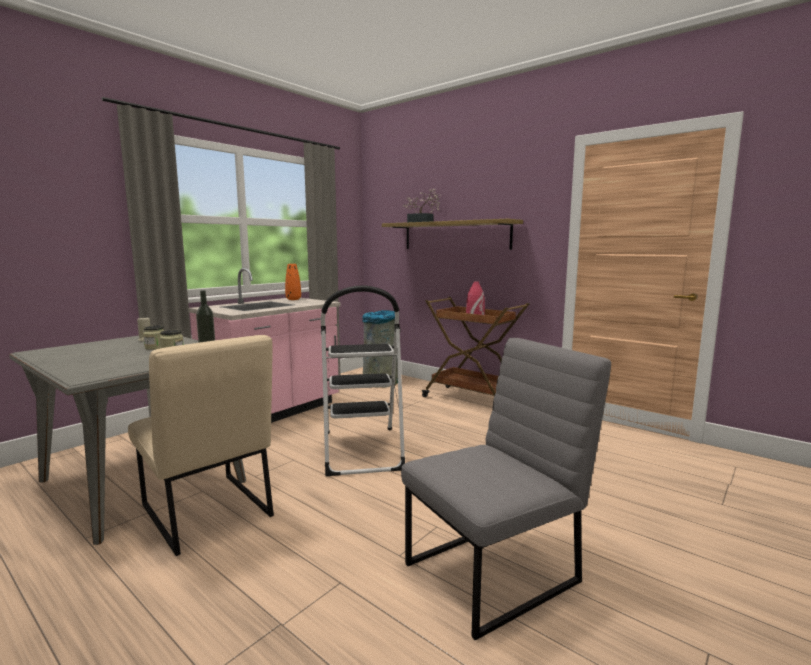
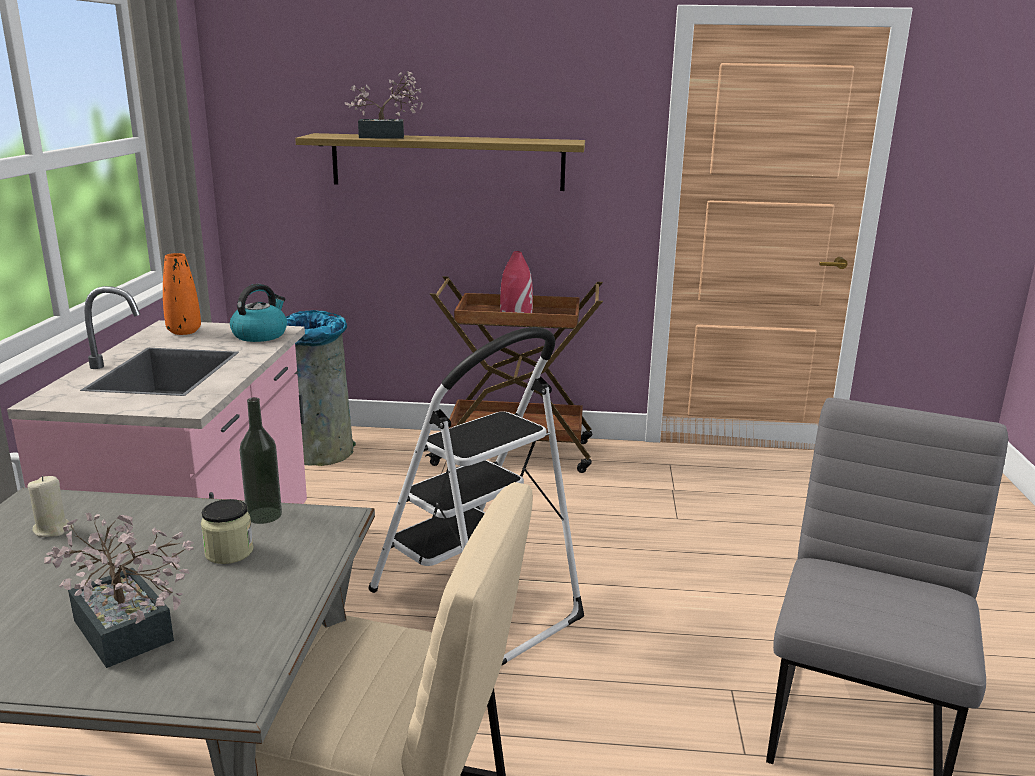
camera: 35 degrees left, 10 degrees up
(95, 362) = (126, 637): none -> potted plant
(155, 347) = (144, 547): jar -> none
(316, 302) = (260, 335): none -> kettle

